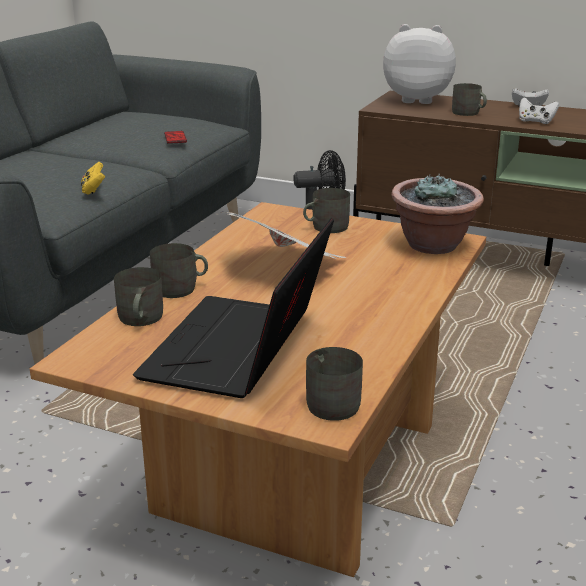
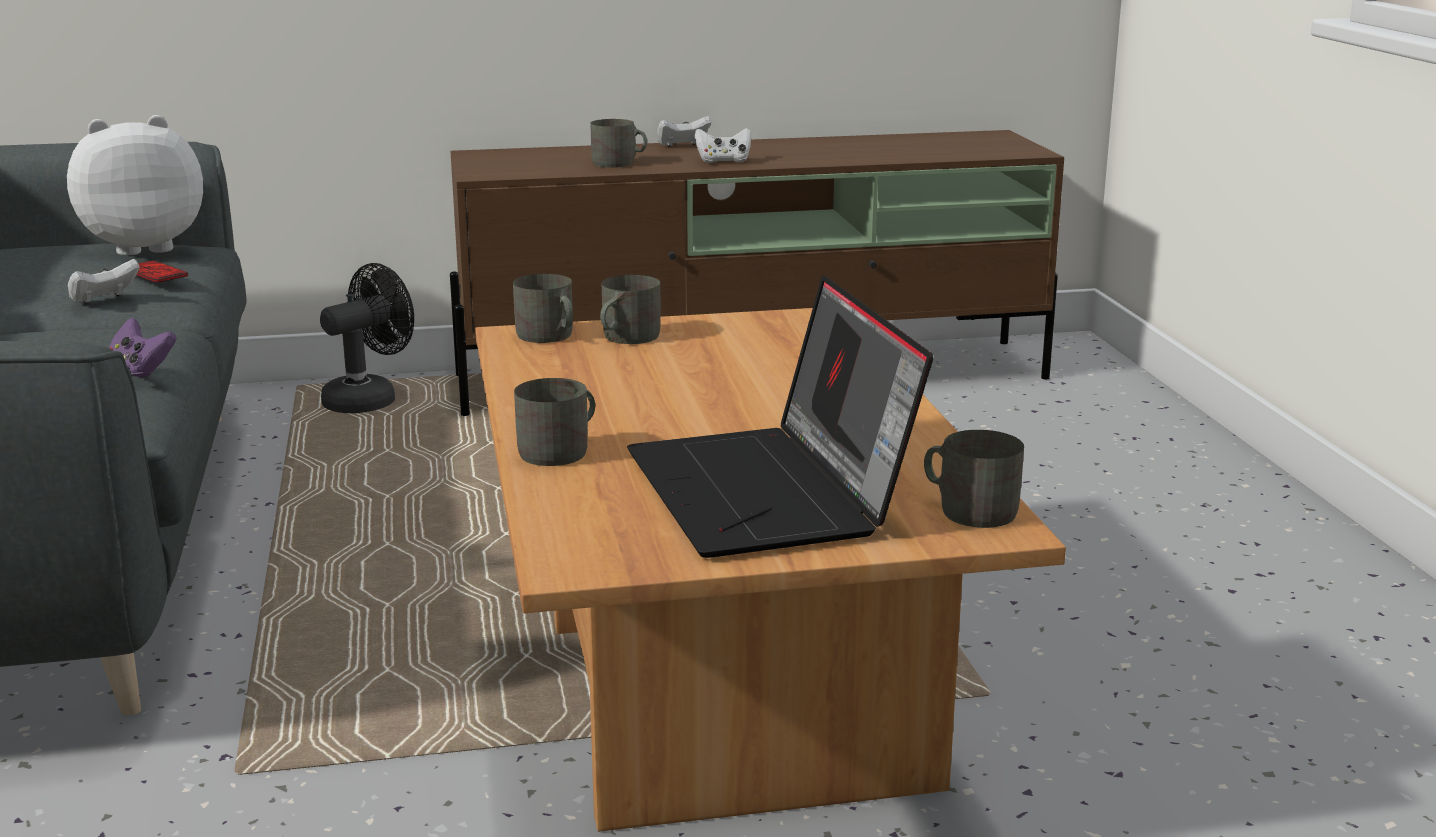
camera: 35 degrees left, 5 degrees down
(93, 190) = (141, 370): yellow game controller -> purple game controller
(135, 148) = (103, 300): none -> white game controller
(139, 319) = (572, 498): grey mug -> grey mug (548, 337)
(286, 267) = (659, 392): newspaper -> none
(417, 99) = (516, 157): plush toy -> plush toy (143, 247)
(433, 245) = (798, 328): potted plant -> none

